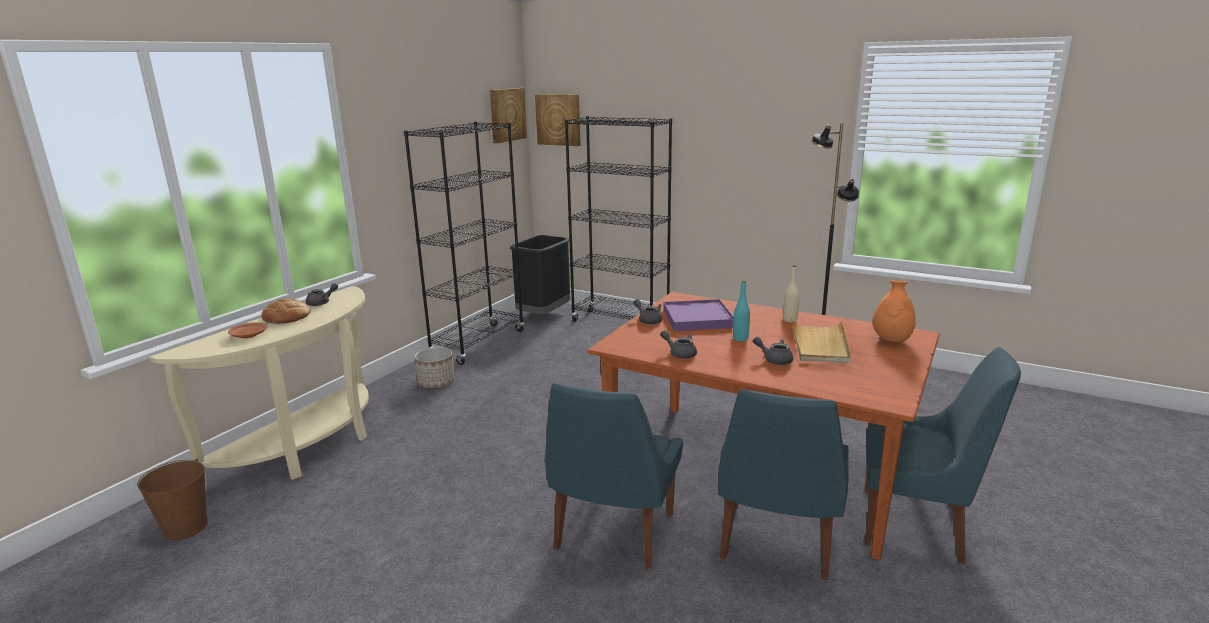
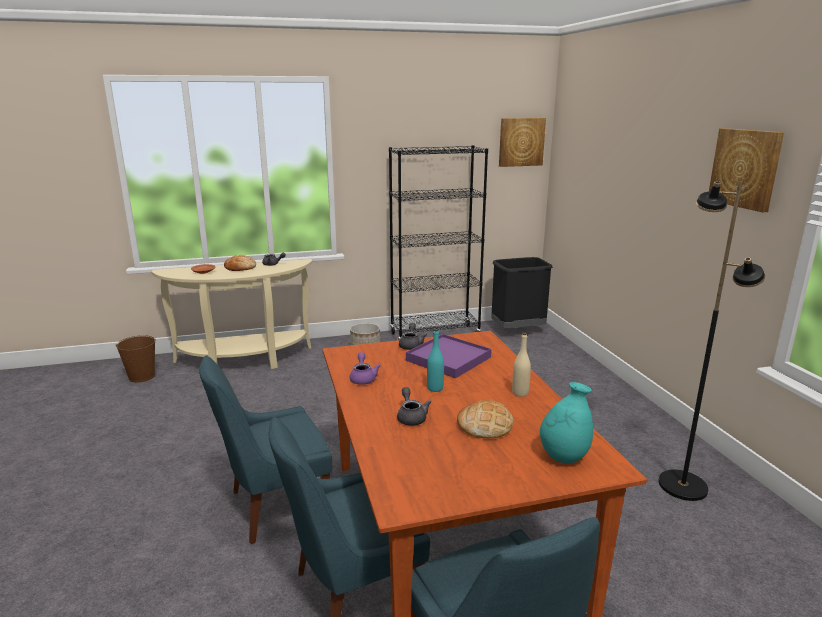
camera: 45 degrees right, 0 degrees up
(558, 119) = (567, 150): picture -> picture (745, 168)
(620, 323) = (566, 359): black bookcase -> none
(680, 353) = (363, 378): grey teapot -> purple teapot
(820, 344) = (484, 425): beige tray -> bread
(891, 340) = (564, 457): orange vase -> turquoise vase

